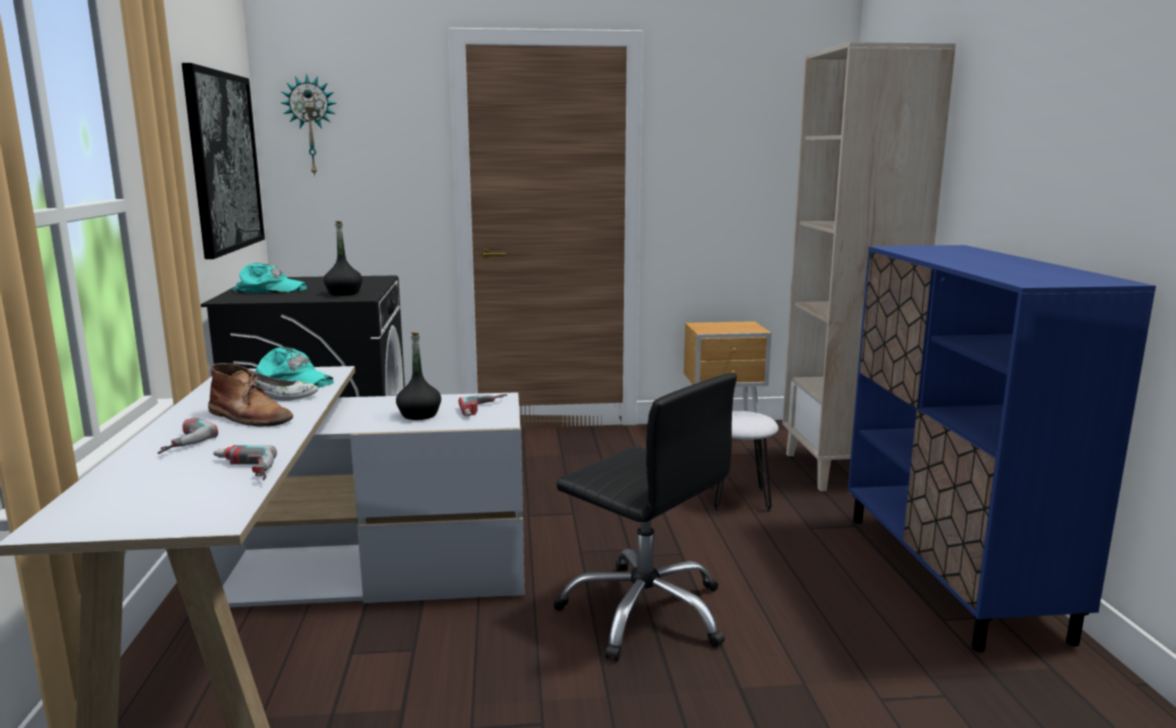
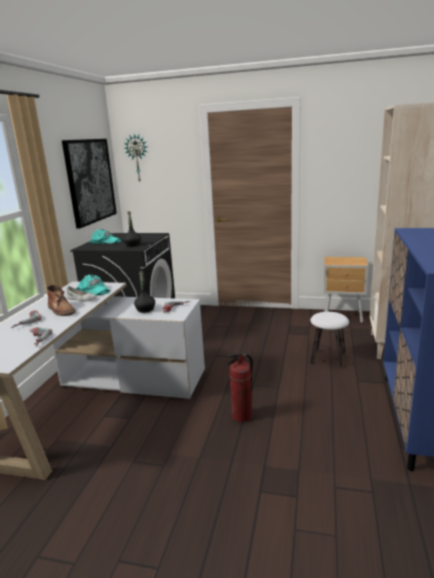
camera: 20 degrees right, 5 degrees up
(645, 611) = (242, 416): black office chair -> fire extinguisher

